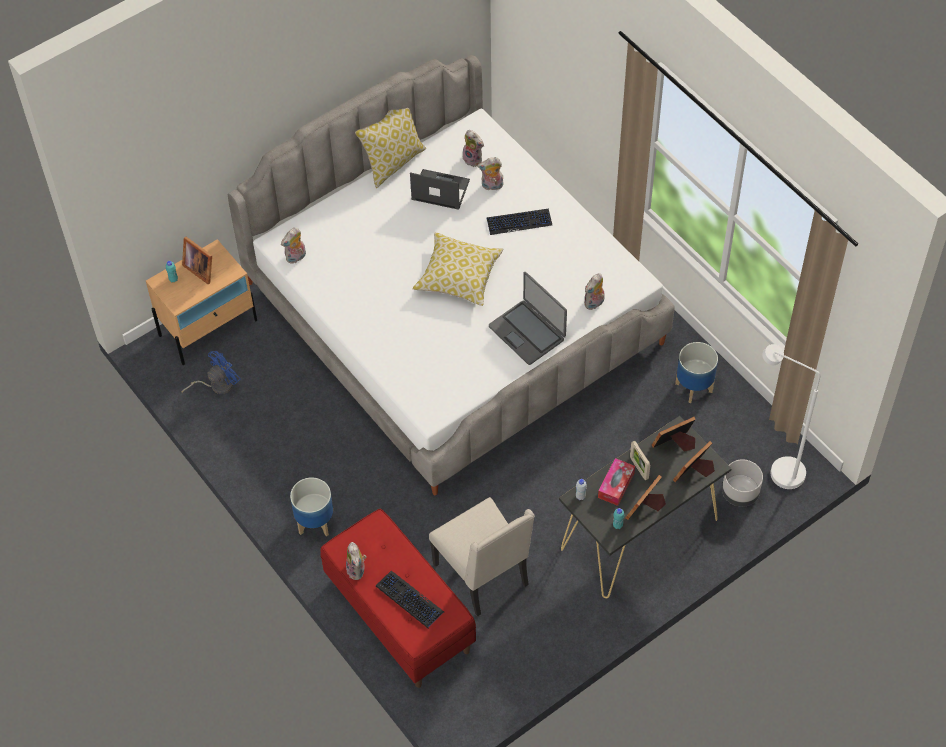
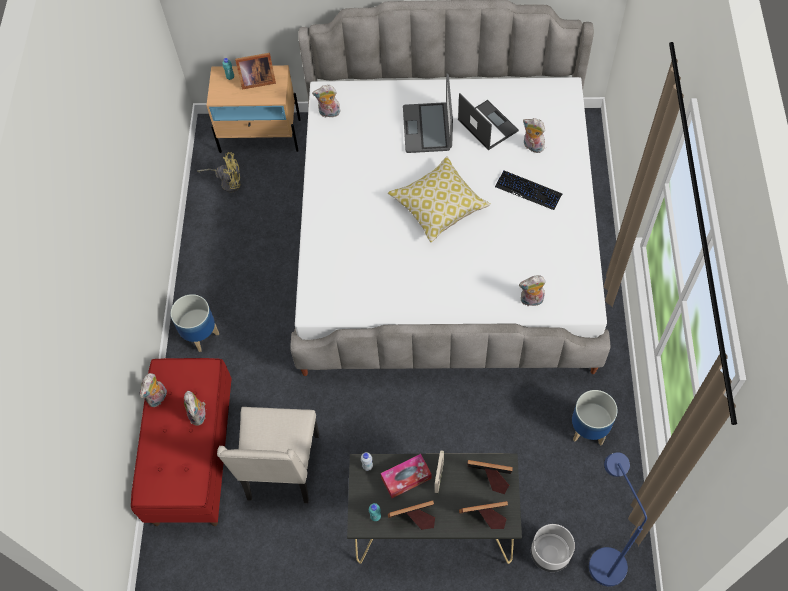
camera: 40 degrees right, 5 degrees up
(200, 268) = (256, 80): picture frame -> picture frame turned 90 degrees counterclockwise
(216, 385) = (228, 182): blue fan -> yellow fan
(393, 162) = (470, 81): pillow -> none
(409, 600) = (173, 452): keyboard -> none
(474, 159) = (537, 116): plush toy -> plush toy (199, 415)
(527, 332) = (453, 289): laptop -> laptop (428, 128)
(777, 470) = (601, 557): white floor lamp -> blue floor lamp

